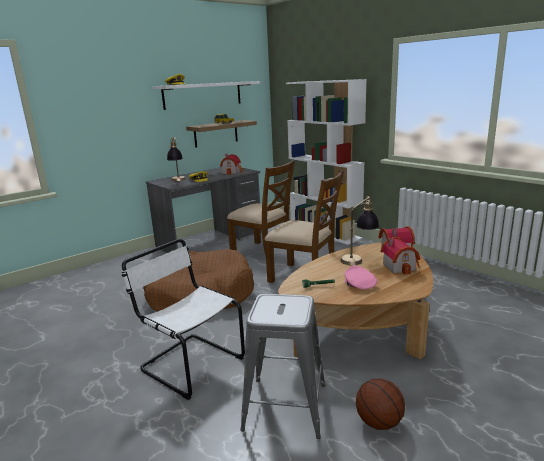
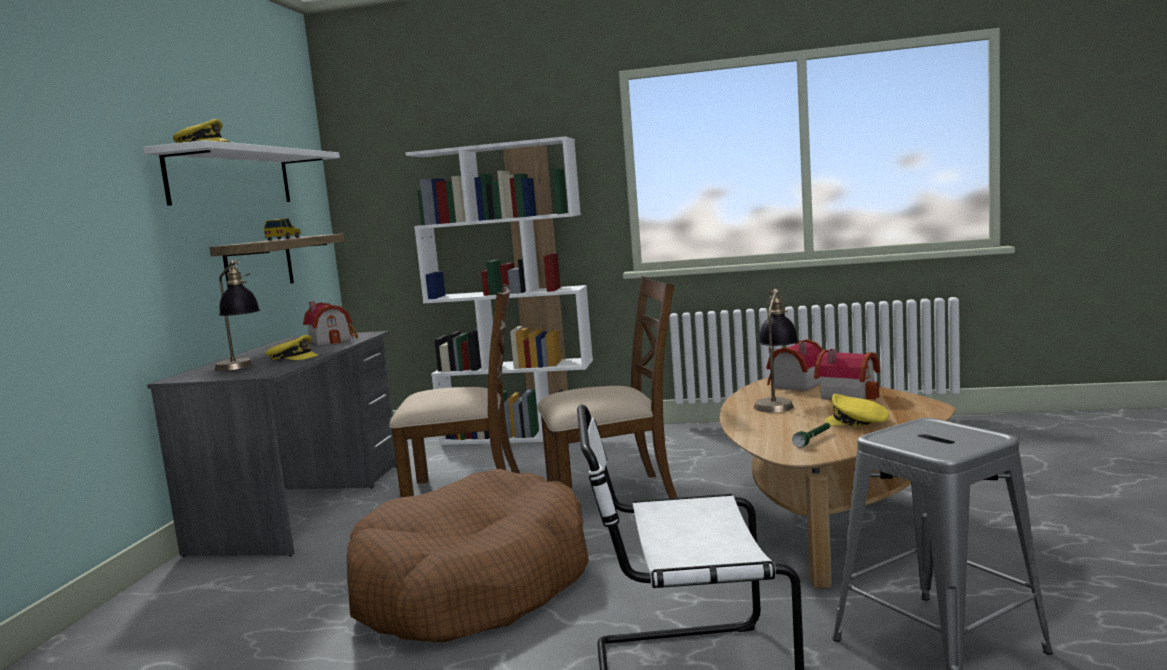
camera: 40 degrees left, 10 degrees down
(359, 284) = (857, 422): pink cap -> yellow cap
(379, 422) = (1062, 599): basketball -> none

